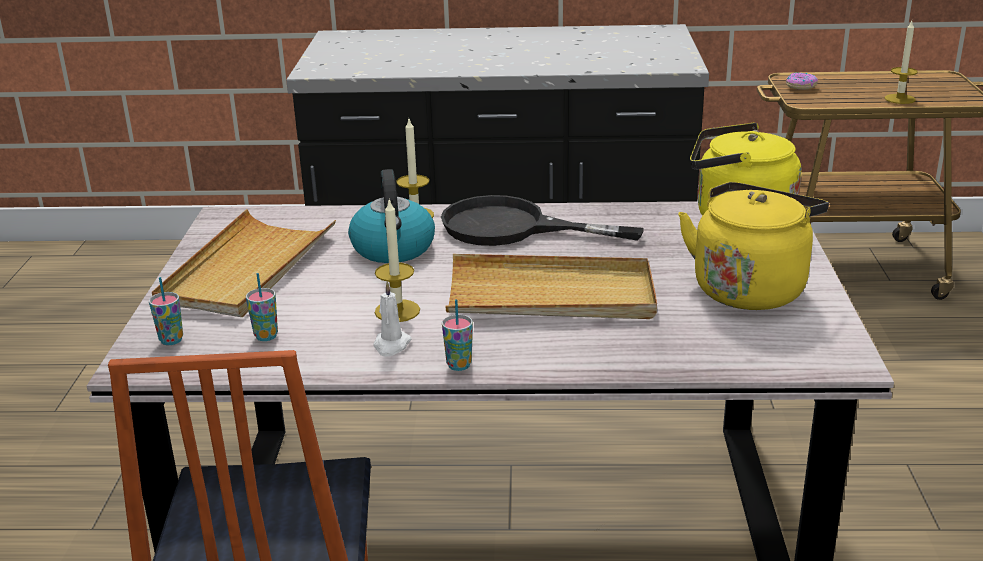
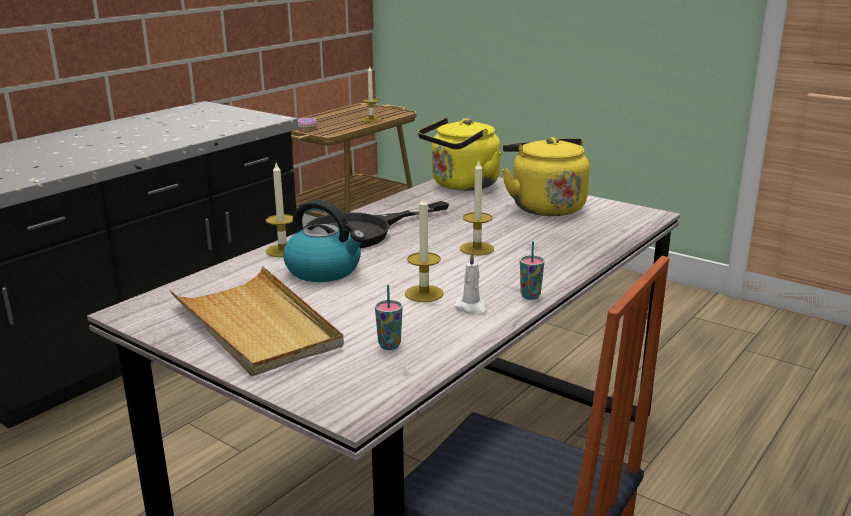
camera: 55 degrees left, 5 degrees down
(171, 340) = (333, 384): cup -> none
(551, 296) = (477, 249): beige tray -> candle

